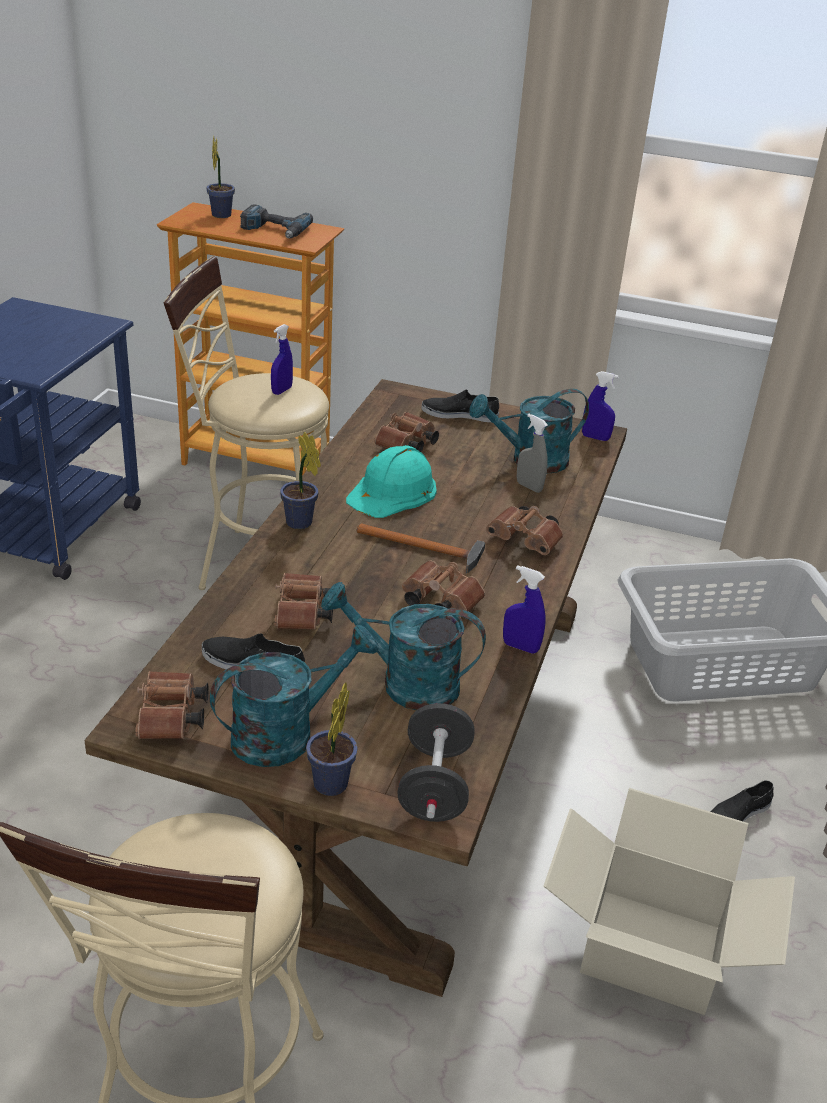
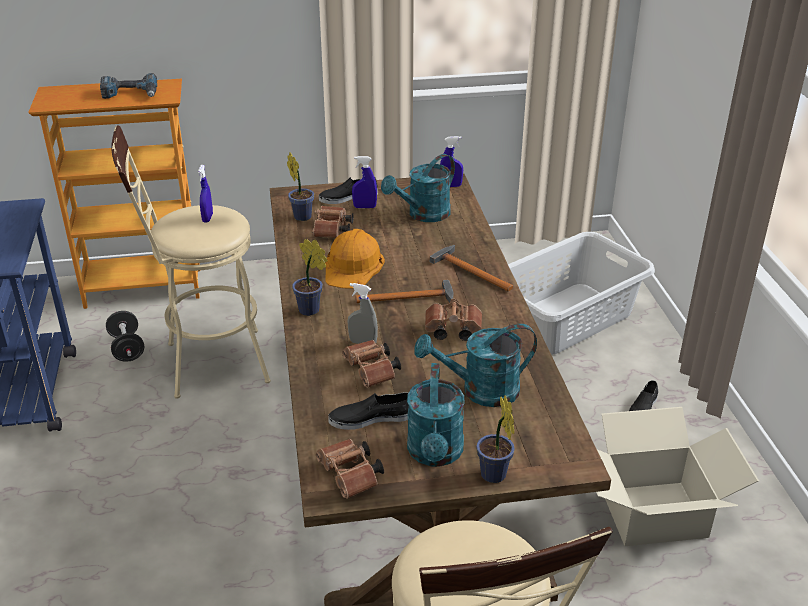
camera: 25 degrees left, 0 degrees up
(221, 214) = (74, 91): potted plant -> potted plant (301, 216)
(286, 733) = (435, 454): turquoise watering can -> turquoise watering can turned 150 degrees clockwise
(393, 492) = (353, 266): turquoise hard hat -> orange hard hat
(434, 785) = (555, 448): black dumbbell -> black dumbbell (127, 348)
(520, 647) = (527, 341): blue spray bottle -> blue spray bottle (364, 207)
(526, 541) = (470, 270): brown binoculars -> hammer
(529, 487) = (439, 233): grey spray bottle -> grey spray bottle (363, 343)

